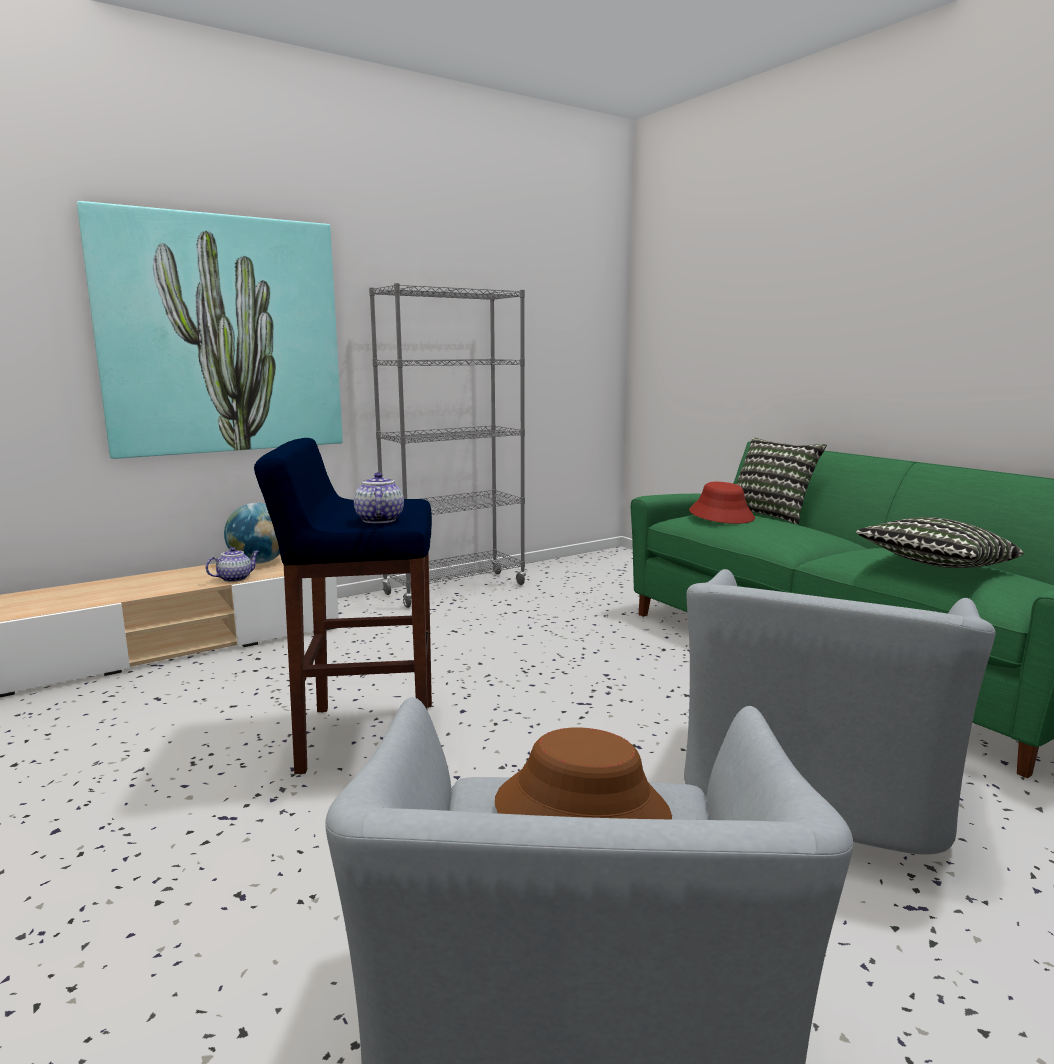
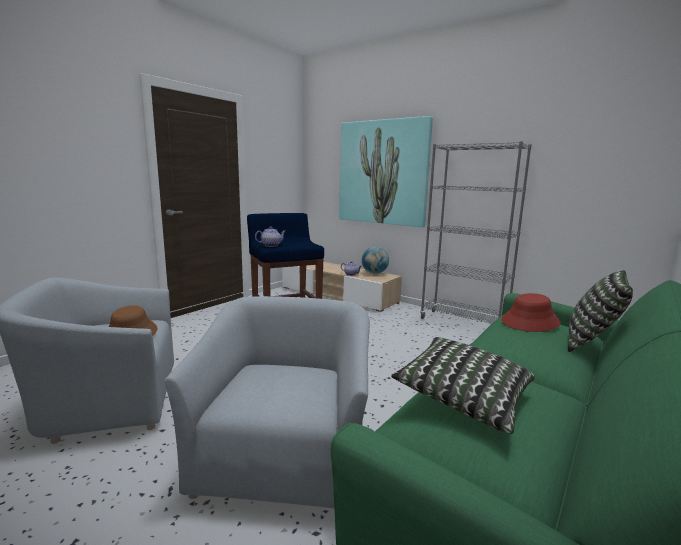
camera: 70 degrees right, 0 degrees up
(814, 788) = (285, 457): grey armchair -> grey armchair turned 90 degrees clockwise

